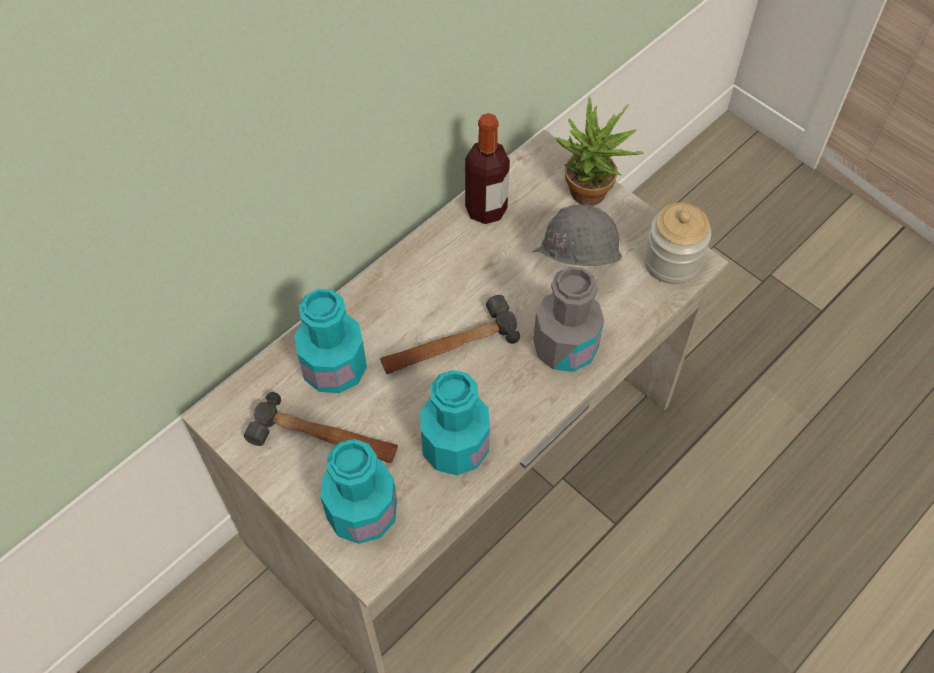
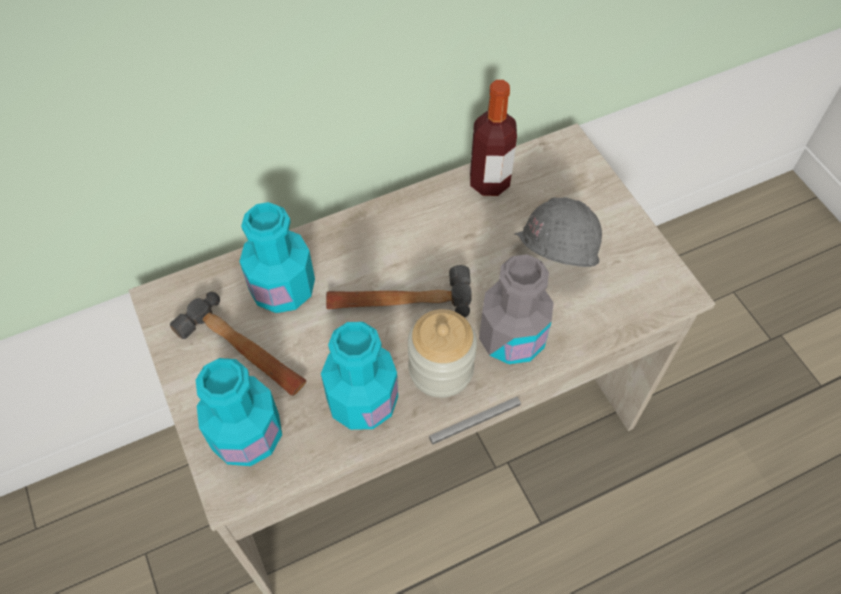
camera: 20 degrees right, 0 degrees up
(590, 198) = (596, 200): potted plant -> none
(672, 262) = (655, 286): jar -> jar (441, 369)

